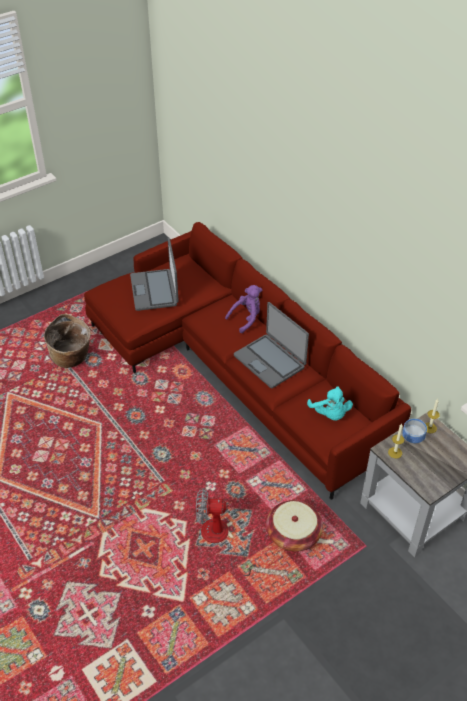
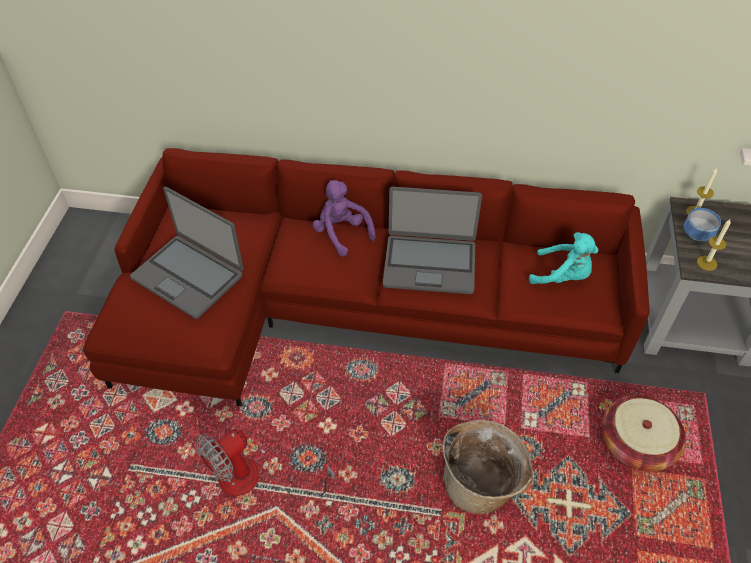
camera: 45 degrees left, 5 degrees up
(71, 358) = (130, 453): basket -> basket (481, 485)
(221, 539) = (582, 520): fan -> fan (254, 479)
(247, 318) = (341, 233): purple plush toy -> purple plush toy turned 45 degrees counterclockwise

